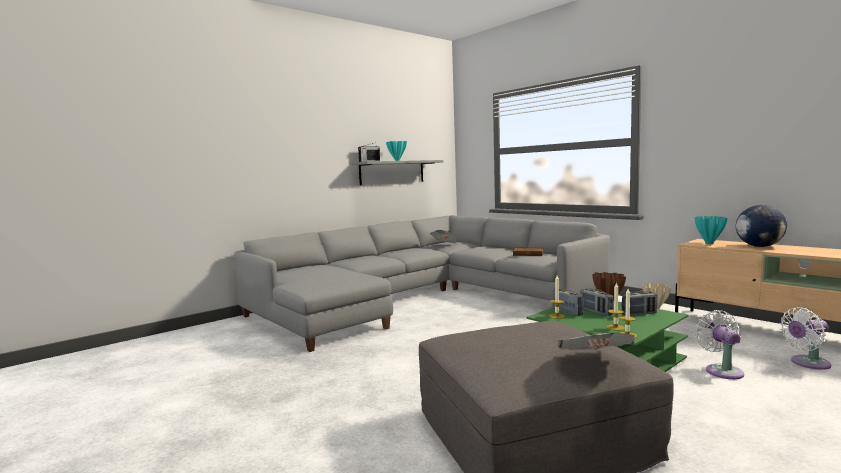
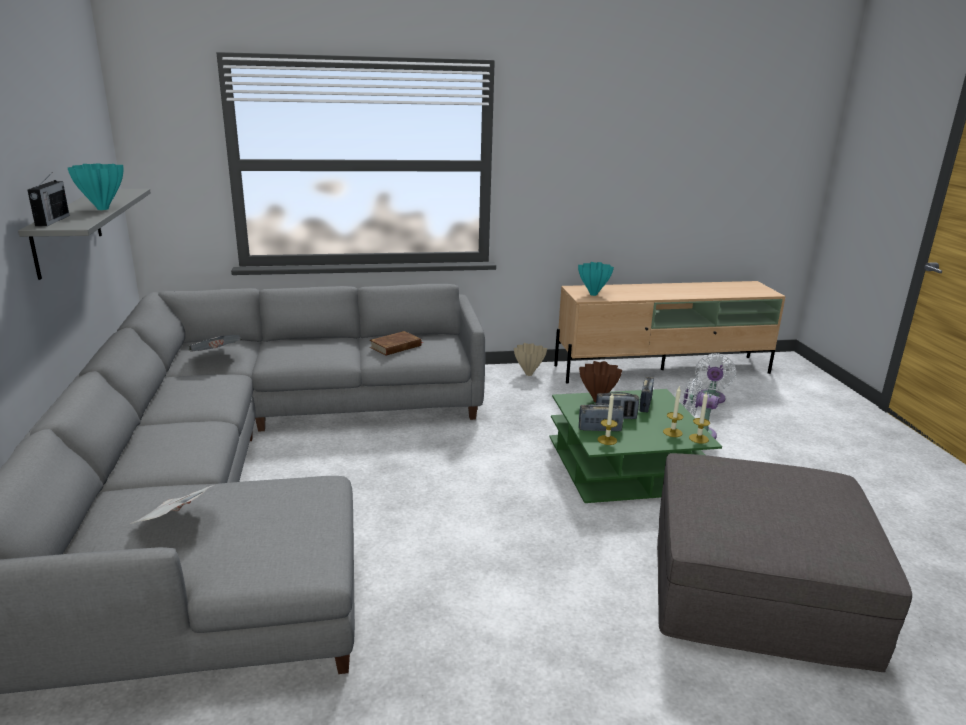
camera: 60 degrees left, 15 degrees up
(594, 362) = (840, 494): newspaper -> newspaper (177, 523)
(759, 246) = (633, 291): globe -> none

